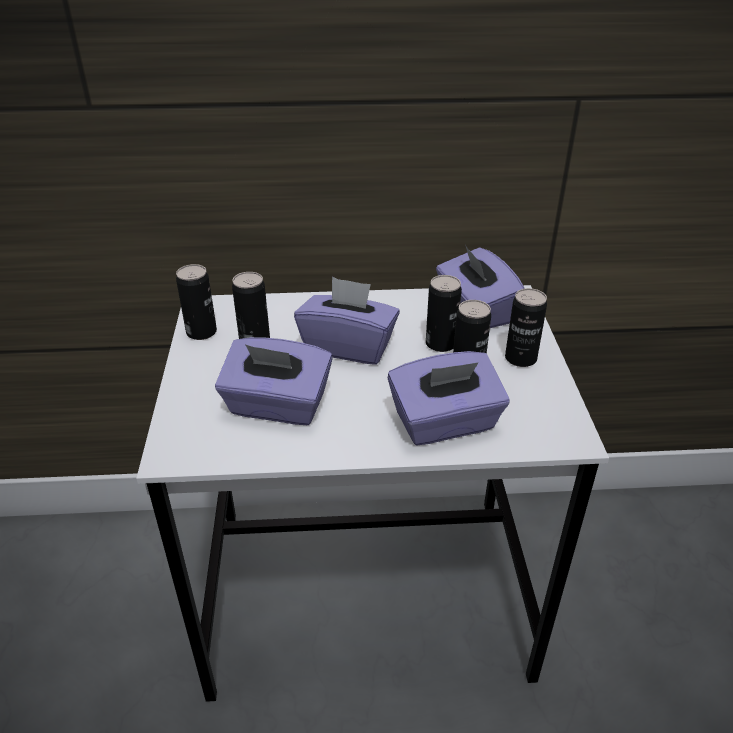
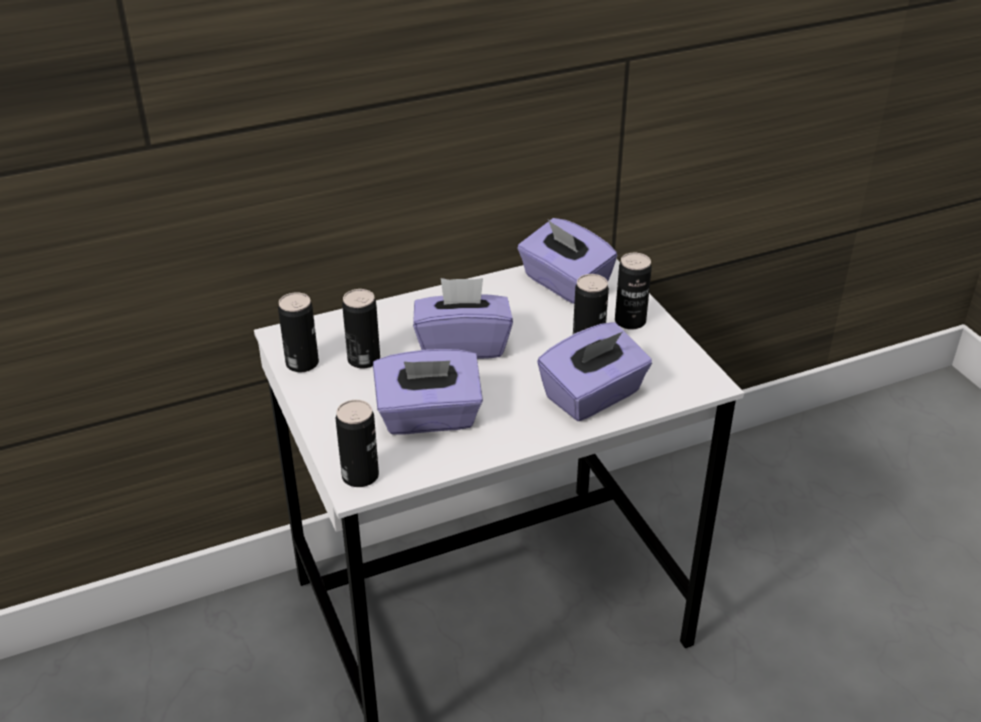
camera: 20 degrees left, 0 degrees up
(440, 344) = (549, 323): can -> can (360, 476)

